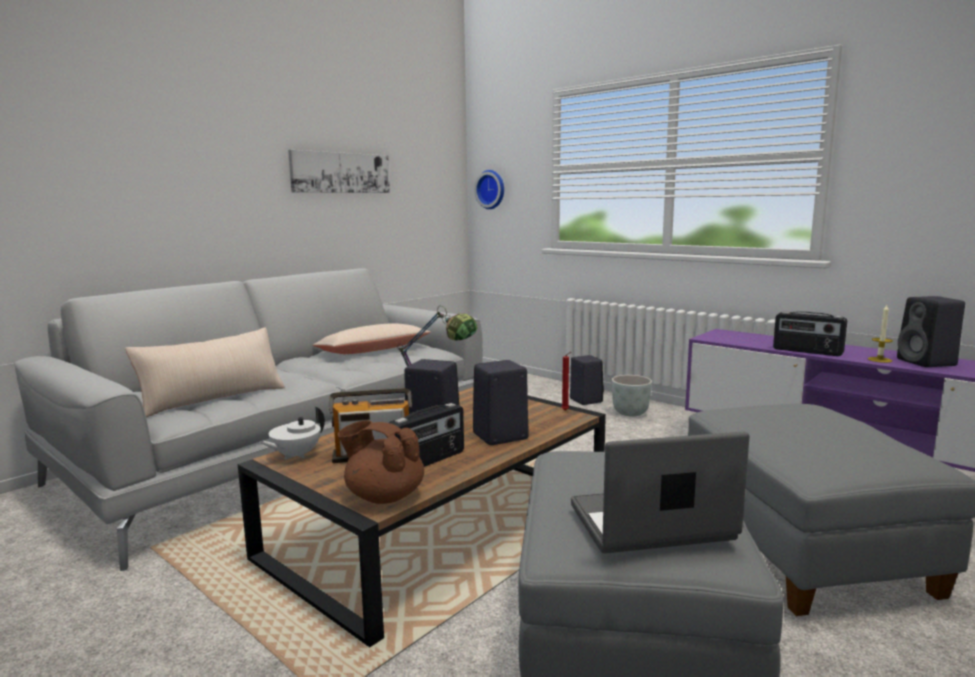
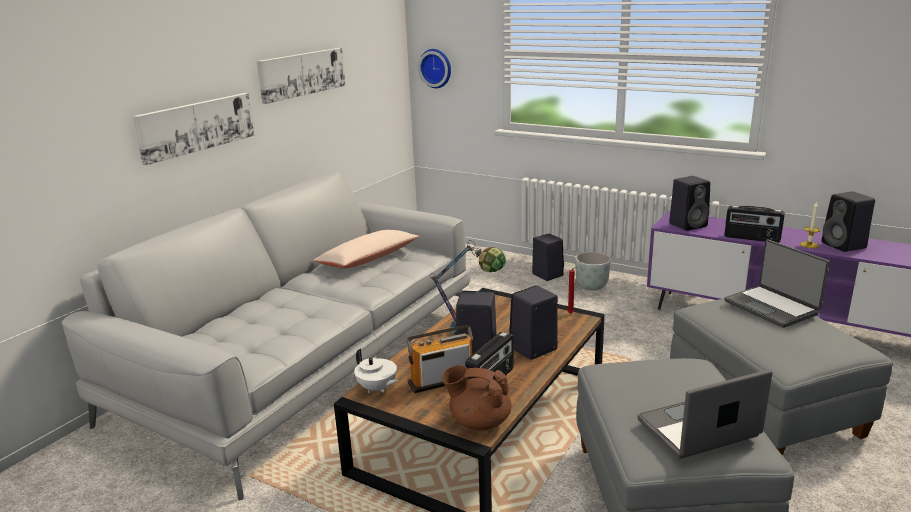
camera: 10 degrees left, 10 degrees up
(211, 199) = (196, 126): none -> picture
(213, 398) = (267, 337): beige pillow -> none
(295, 455) = (377, 388): white teapot -> white teapot turned 75 degrees counterclockwise
(734, 338) = (688, 225): none -> black speaker
(814, 414) = (772, 307): none -> laptop

